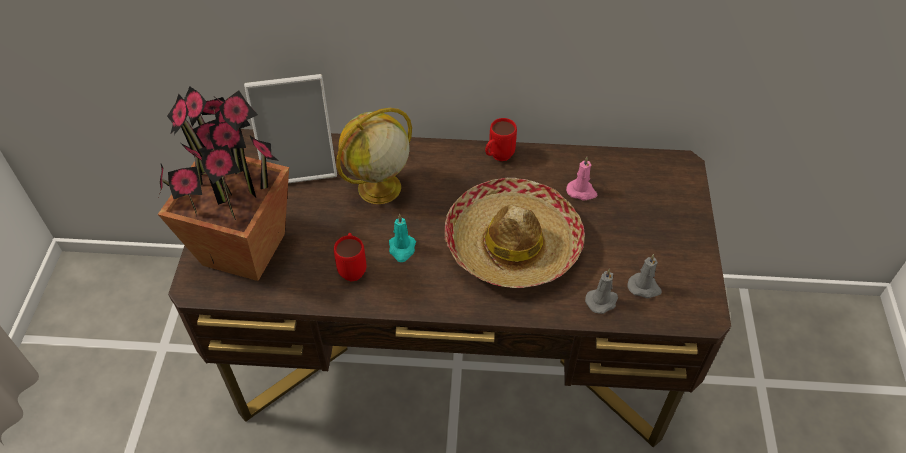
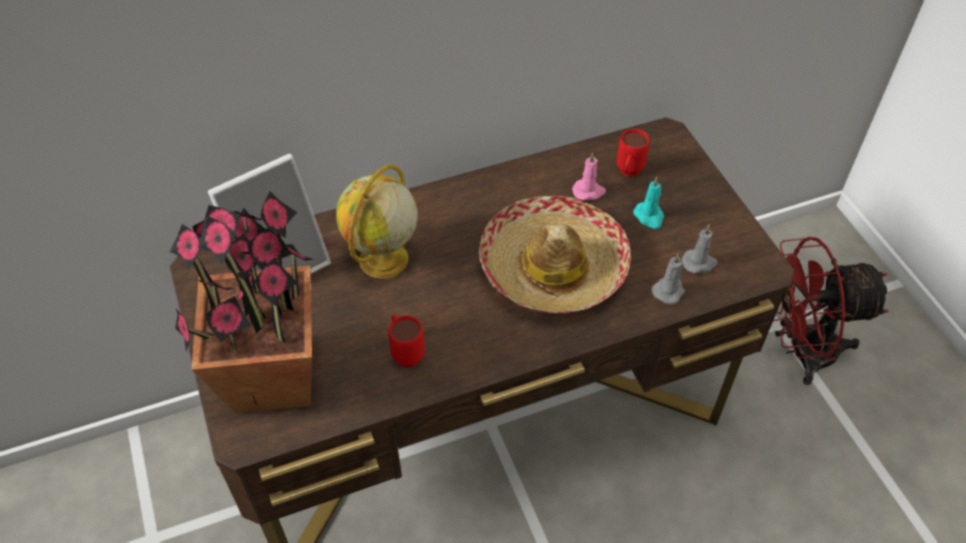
camera: 25 degrees left, 0 degrees up
(402, 249) = (445, 313): turquoise candle -> turquoise candle (649, 217)
(497, 157) = (487, 186): red mug -> red mug (628, 173)
(769, 415) = (800, 351): none -> red fan

